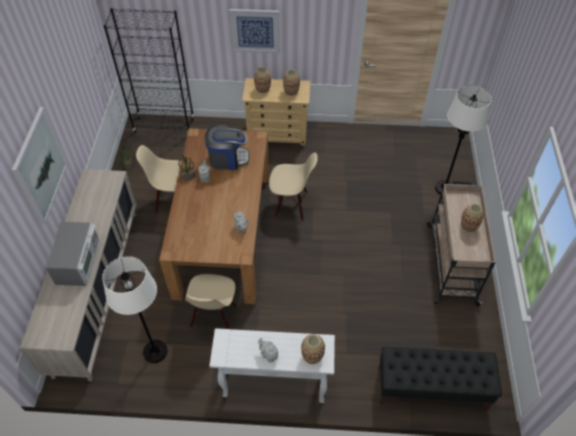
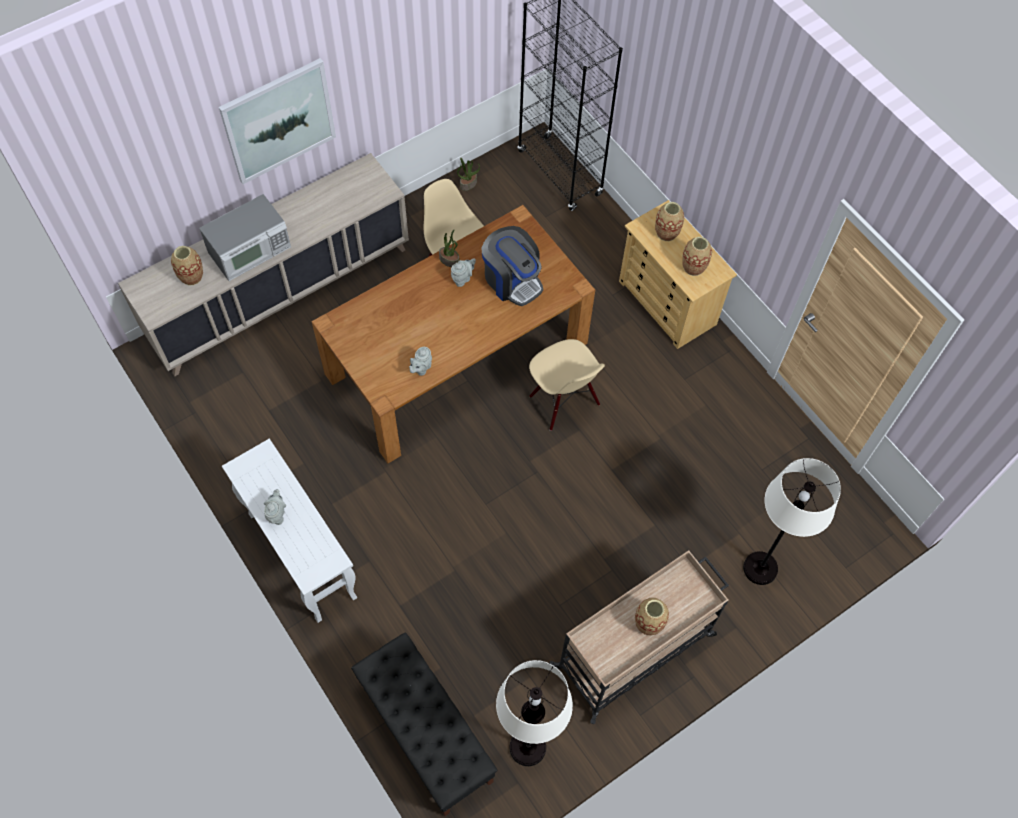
camera: 50 degrees right, 10 degrees up
(155, 351) = (251, 408): white floor lamp -> white floor lamp (528, 747)
(214, 317) = (337, 433): beige chair -> none
(255, 31) = (699, 152): picture -> none
(312, 356) = (308, 559): vase -> vase (191, 276)

